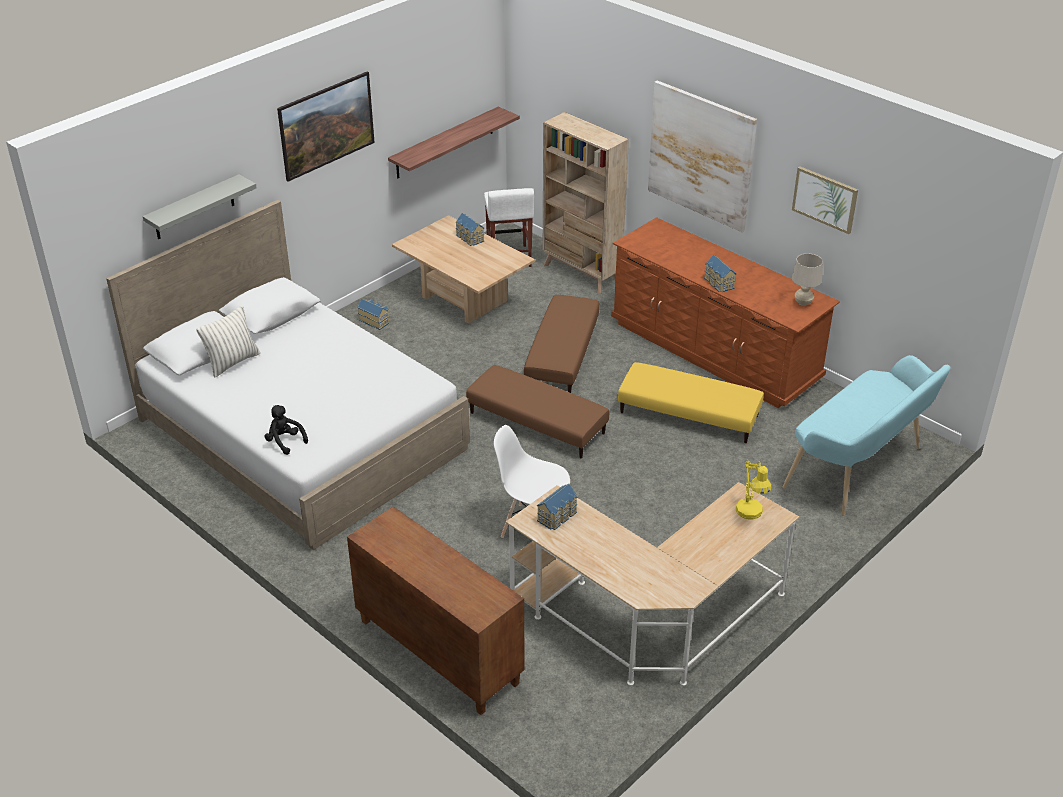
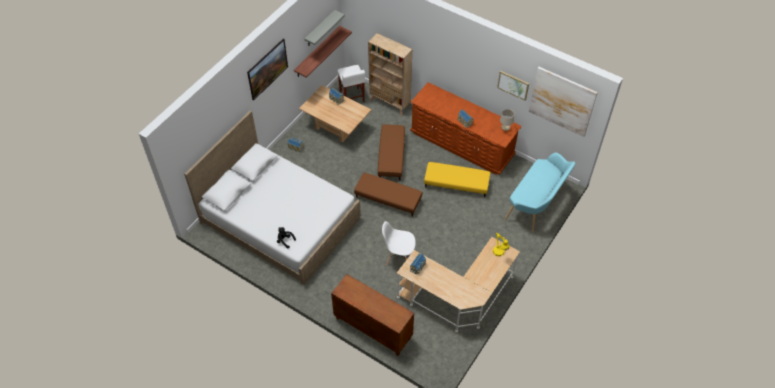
camera: 10 degrees left, 15 degrees up
(194, 208) = (216, 128): grey shelf -> grey shelf (320, 29)
(232, 362) = (246, 197): pillow -> none
(701, 155) = (450, 59): picture -> picture (562, 101)

